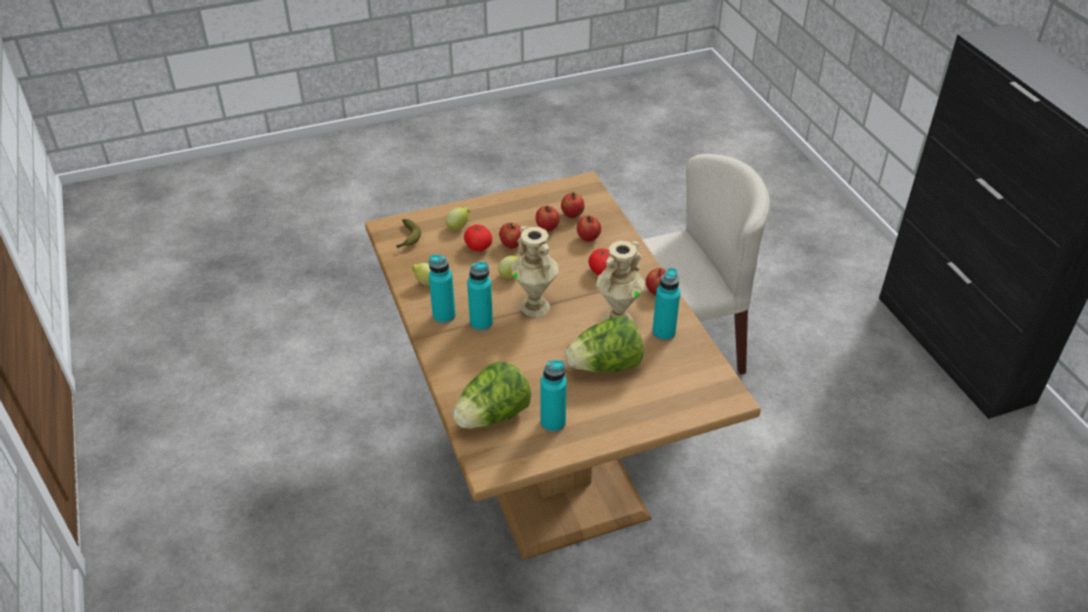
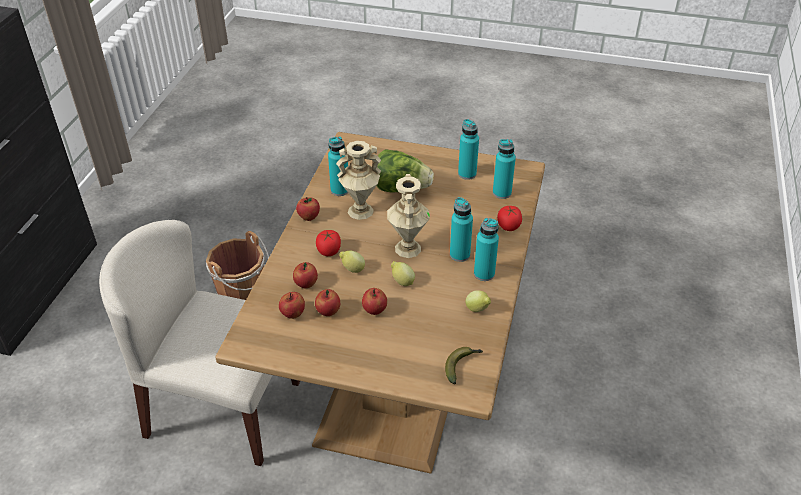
camera: 145 degrees left, 0 degrees up
(458, 227) = (405, 354): lemon -> lemon (352, 269)
(478, 247) = (405, 323): tomato -> tomato (508, 226)
(493, 416) = (502, 193): lettuce -> turquoise bottle
(778, 451) = (243, 295): none -> brown bucket

